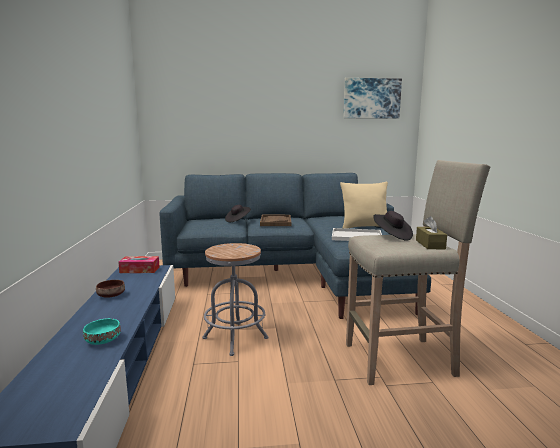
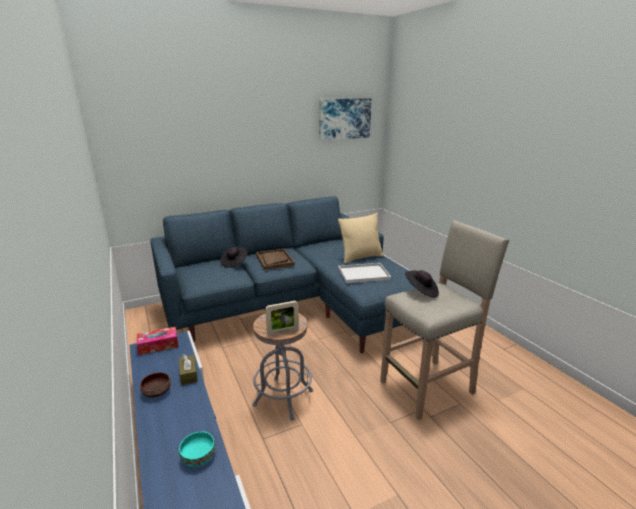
camera: 20 degrees left, 10 degrees up
(229, 254) = (283, 332): none -> picture frame
(430, 244) = (458, 300): brown tissue box -> brown tissue box (188, 374)

